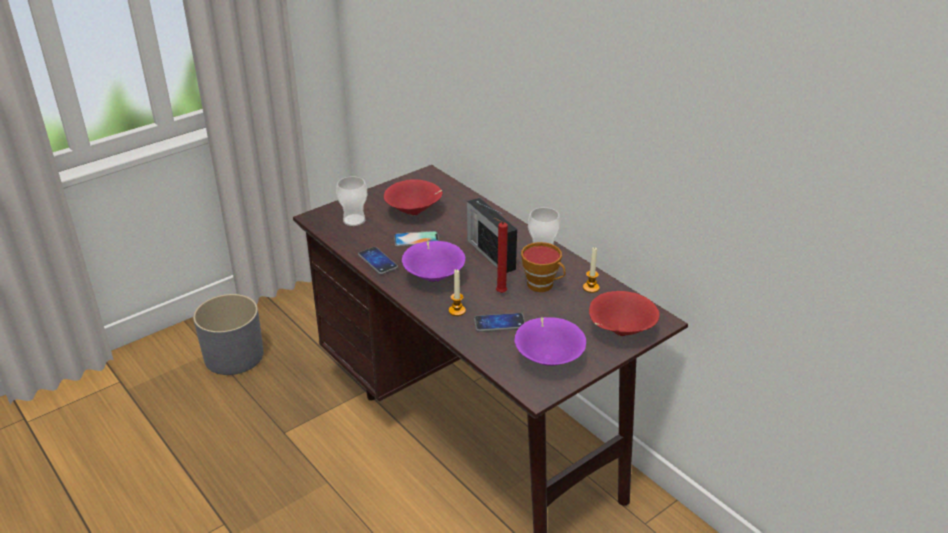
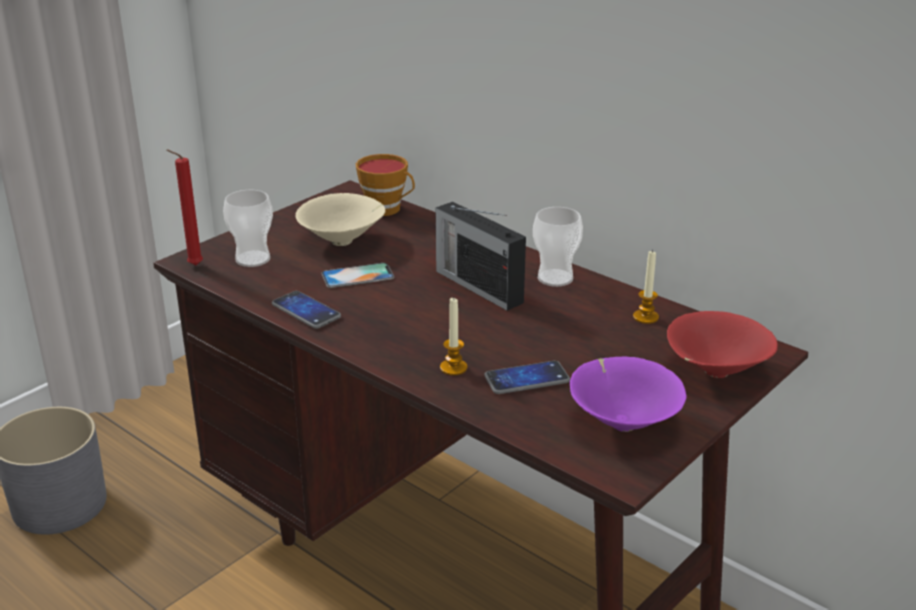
camera: 10 degrees left, 5 degrees down
(414, 212) = (344, 241): red bowl -> beige bowl
(434, 277) = (401, 324): purple bowl -> none
(499, 293) = (511, 337): red candle -> red candle (193, 266)
(543, 285) = (573, 320): cup -> cup (387, 209)

